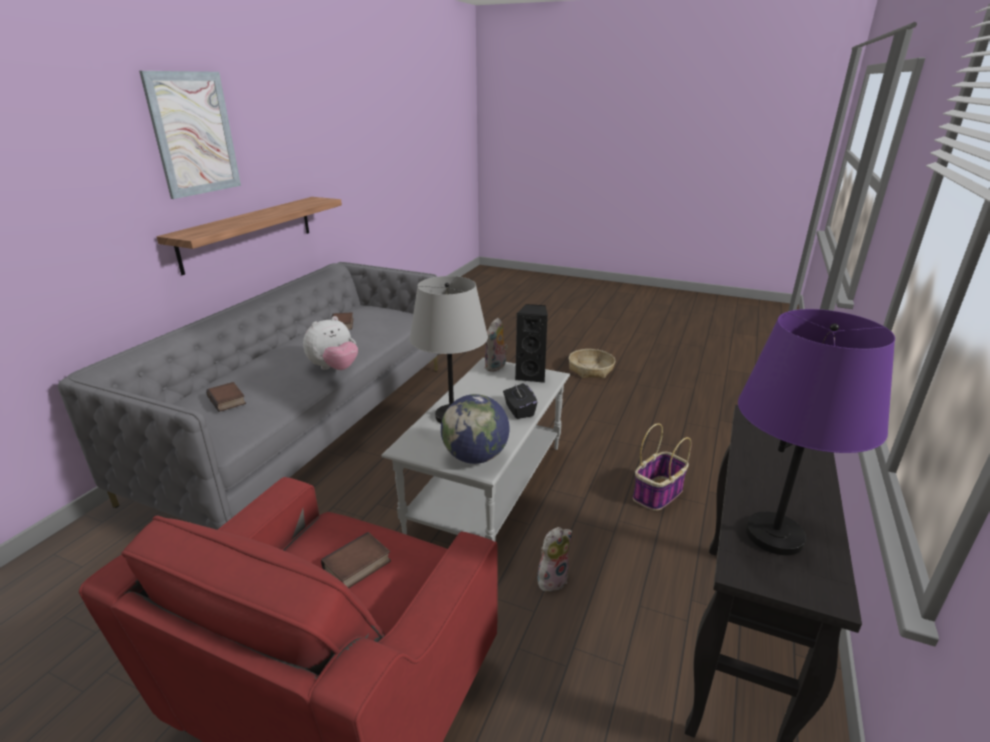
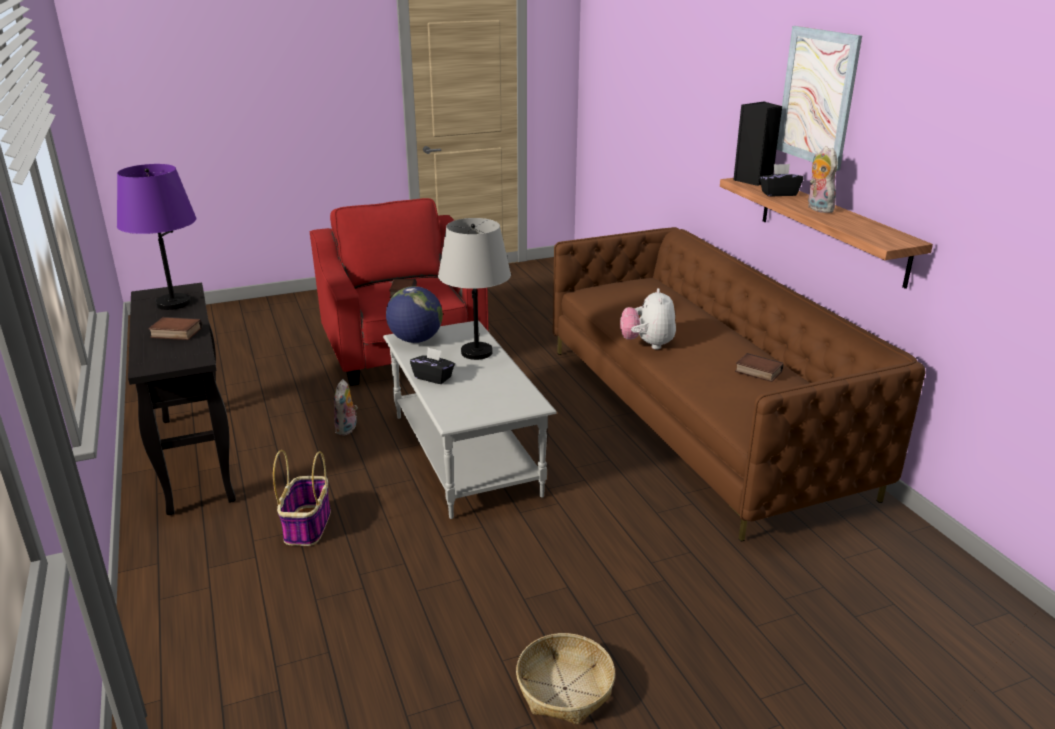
camera: 135 degrees right, 0 degrees up
(228, 400) = (640, 298): book -> book (175, 333)
(229, 223) = (778, 193): none -> black tissue box
(306, 424) = (697, 417): grey sofa -> brown sofa
(496, 367) = (520, 404): plush toy -> plush toy (817, 208)
(531, 375) = (472, 411): black speaker -> black speaker (753, 181)

